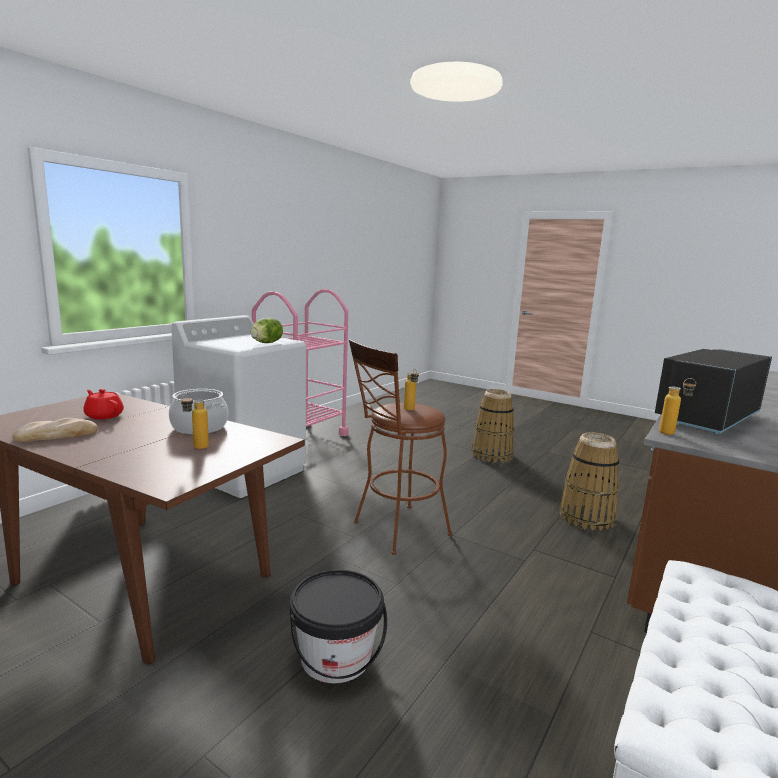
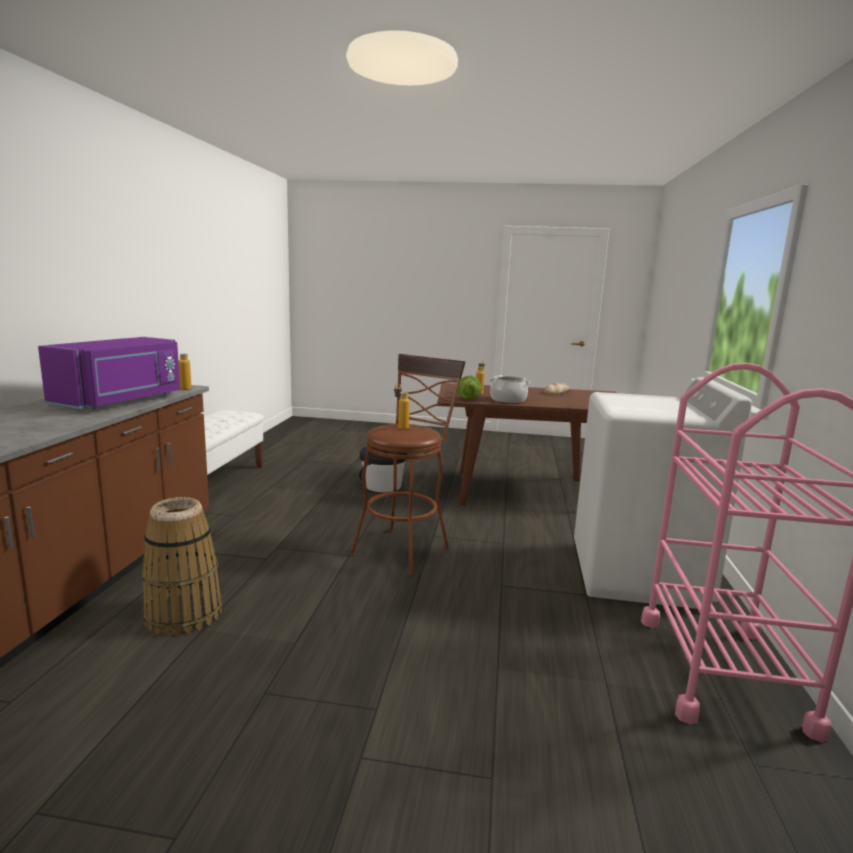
camera: 155 degrees right, 0 degrees up
(104, 416) = (575, 399): red teapot -> none
(266, 343) = (620, 403): lettuce -> lettuce (468, 399)
(492, 455) = (332, 751): basket -> none
(705, 418) = (121, 401): black microwave -> purple microwave

